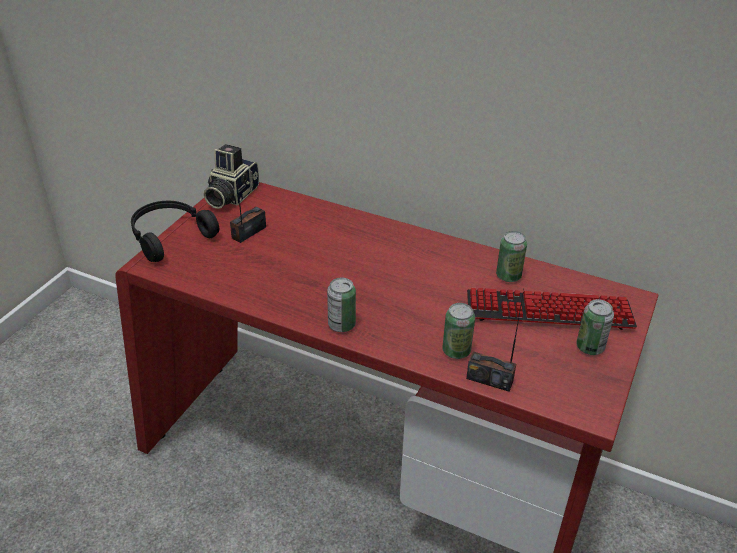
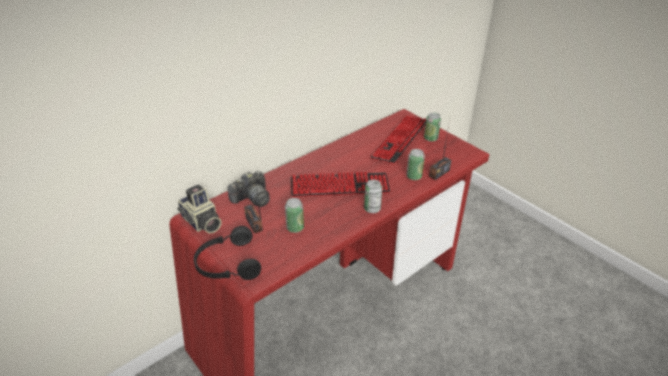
camera: 65 degrees left, 0 degrees up
(296, 215) = (252, 198): none -> camera
(374, 280) = (339, 186): none -> keyboard
(508, 276) = (366, 142): can -> can (295, 228)

